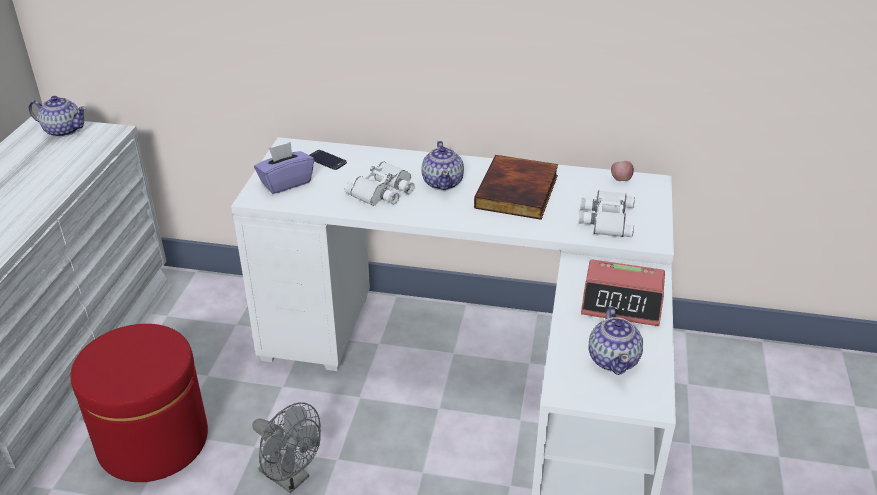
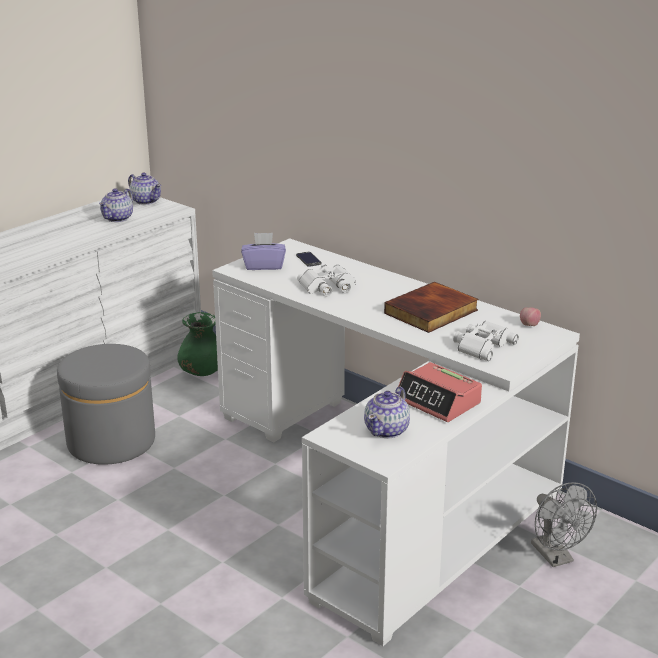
camera: 30 degrees right, 10 degrees down
(153, 441) = (111, 441): red ottoman -> grey ottoman
(189, 310) = (202, 372): none -> green vase
(290, 478) = (181, 494): grey fan -> grey fan (556, 557)
(443, 182) = (379, 292): teapot -> teapot (118, 218)

